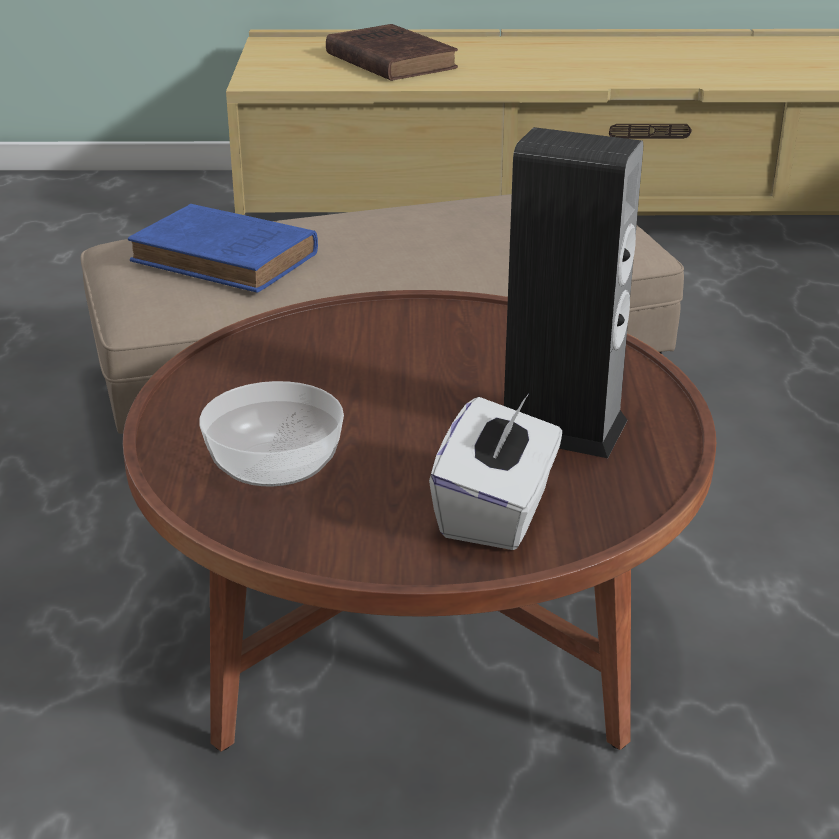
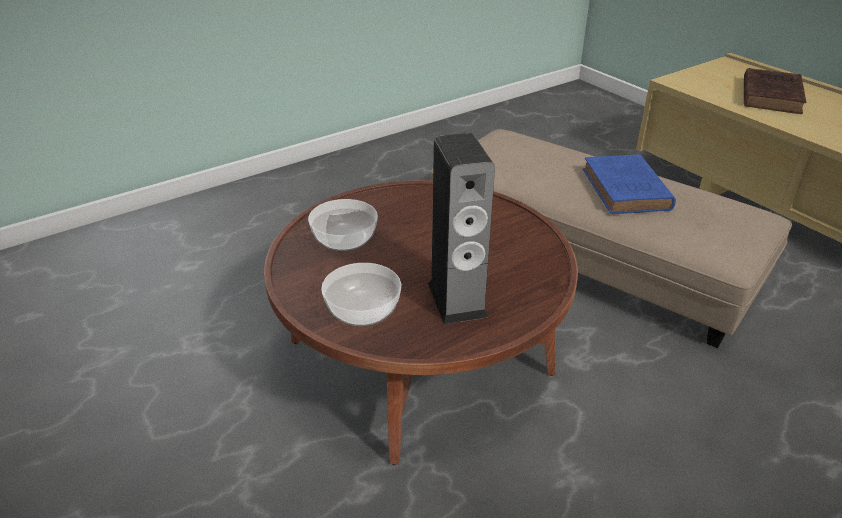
camera: 55 degrees right, 5 degrees up
(228, 259) = (523, 158): blue book -> blue book (626, 191)
(497, 512) = (363, 309): white tissue box -> bowl

